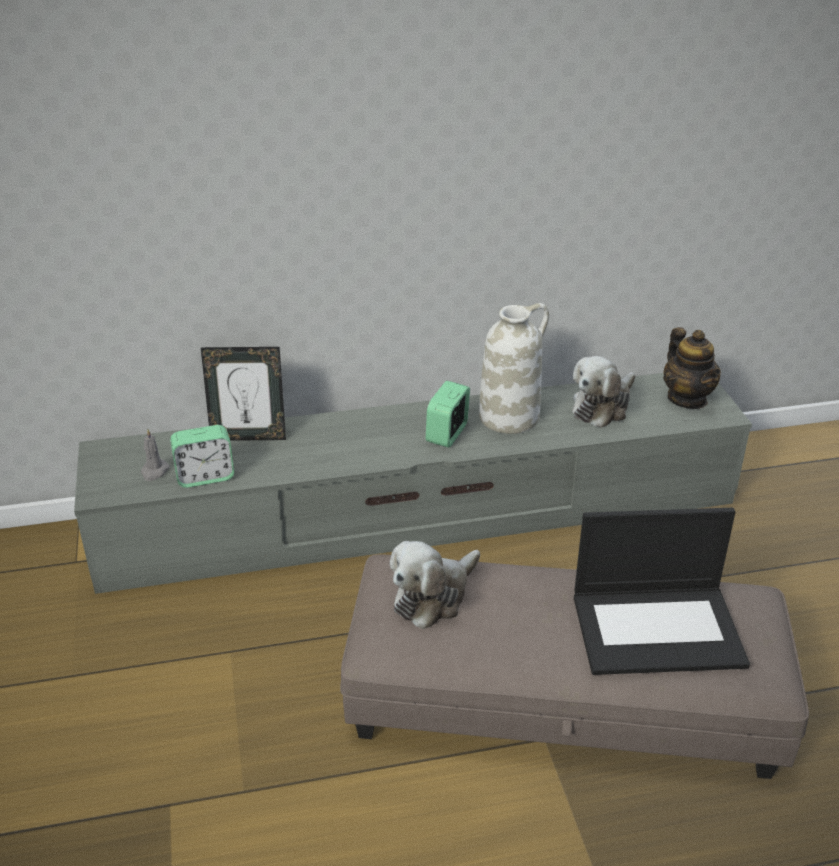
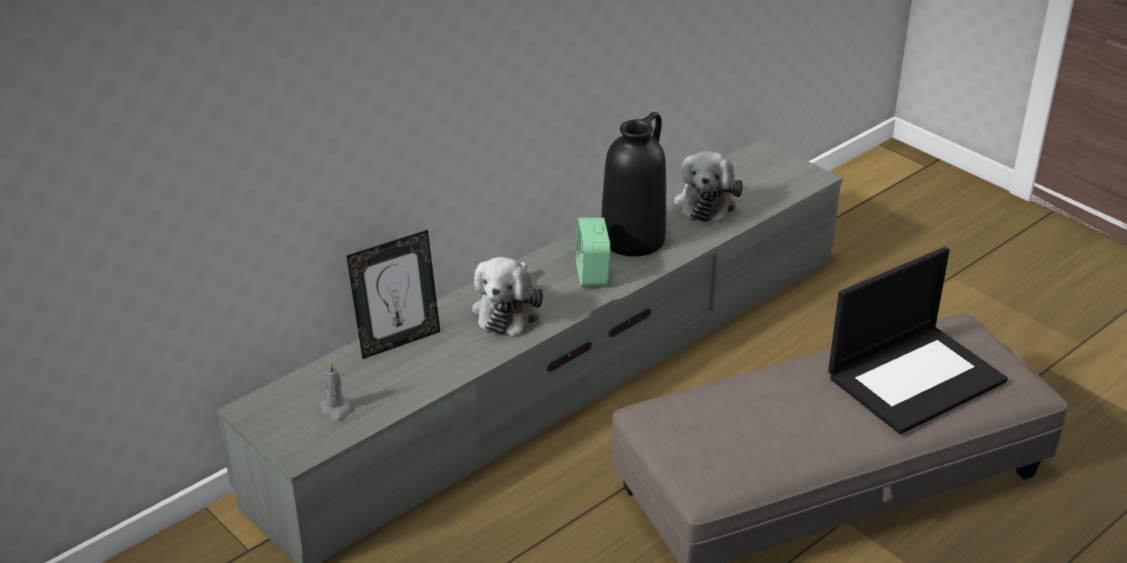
camera: 30 degrees left, 0 degrees up
(205, 476) = (395, 395): alarm clock -> none
(433, 596) = (713, 423): plush toy -> plush toy (508, 310)
(509, 416) = (633, 238): white vase -> black vase
(687, 399) = (771, 172): teapot -> none

